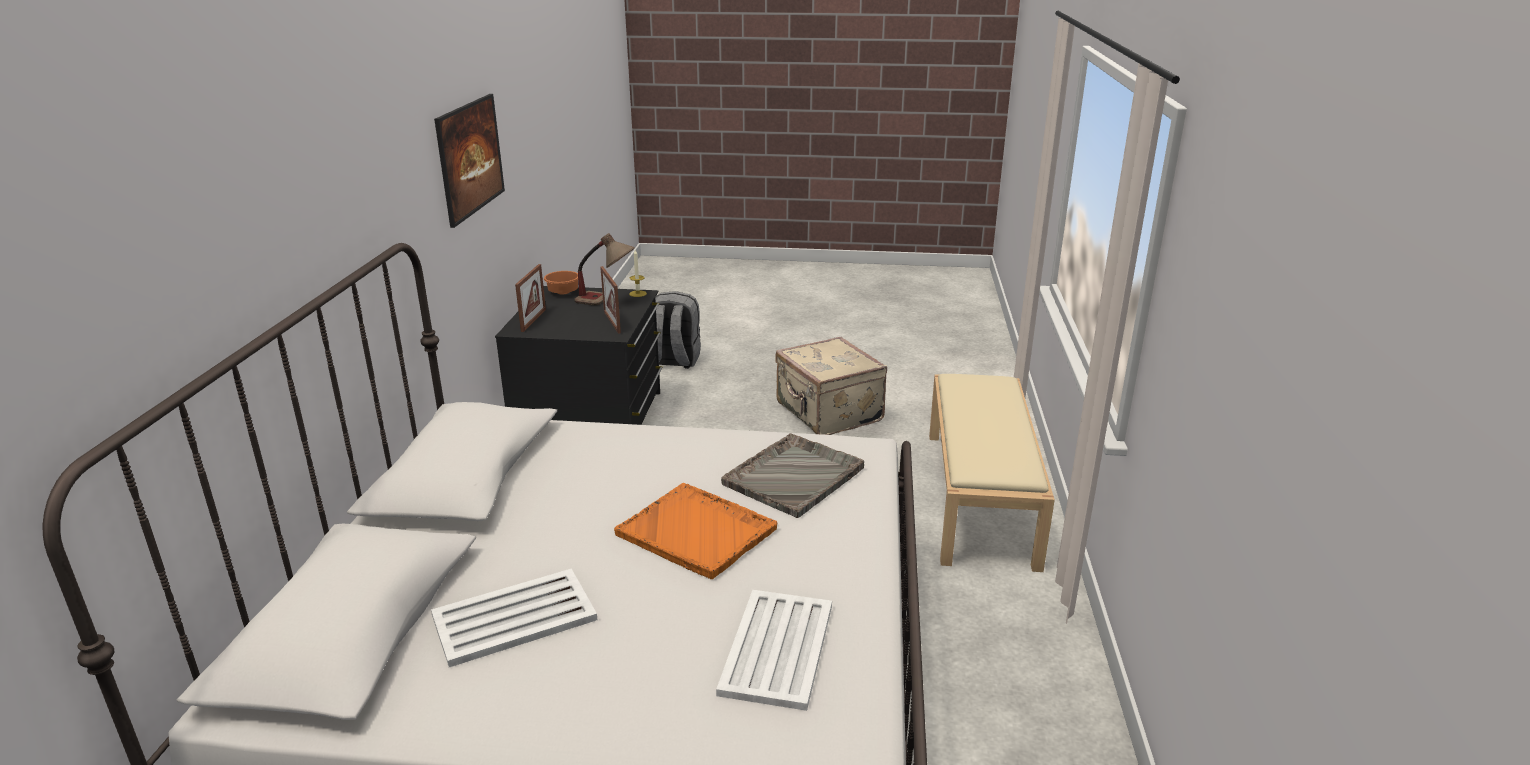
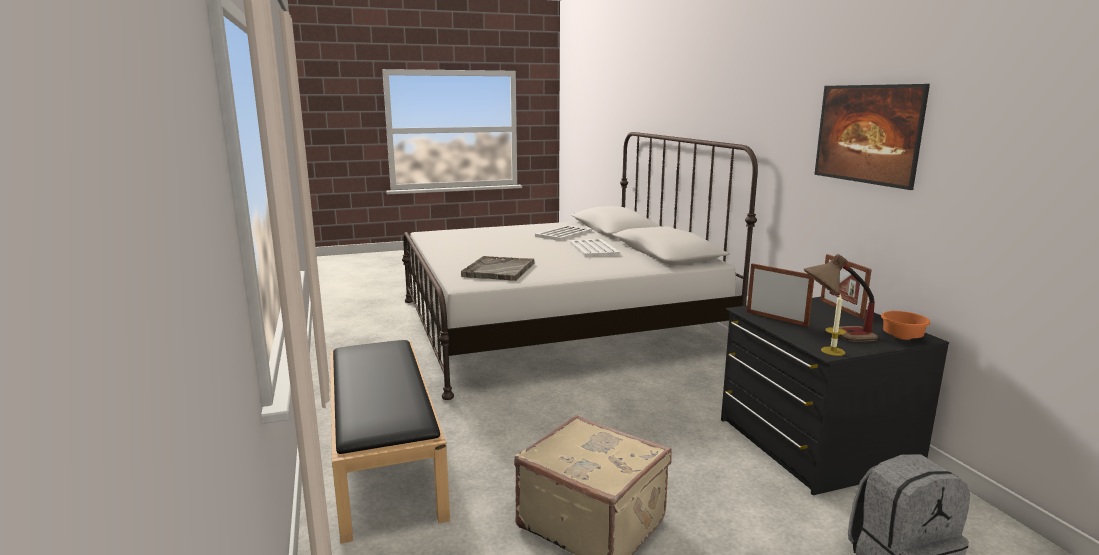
camera: 155 degrees right, 10 degrees down
(697, 532) = (525, 252): orange tray -> none
(776, 650) = (464, 239): white tray -> white tray (593, 249)
(980, 497) = (383, 457): beige bench -> black bench

